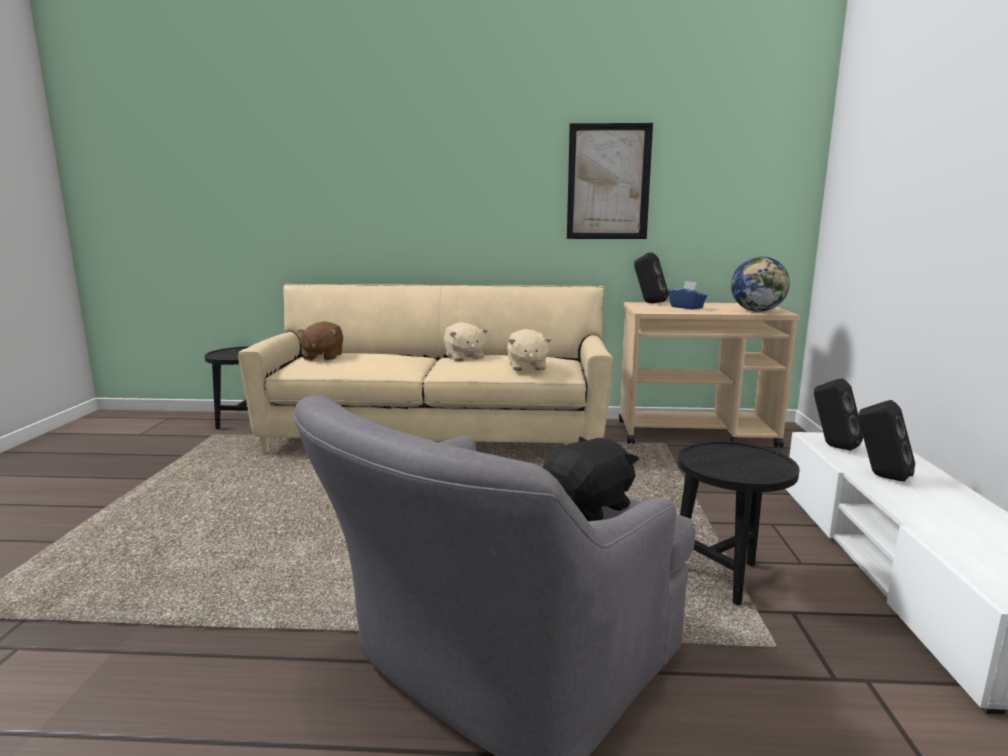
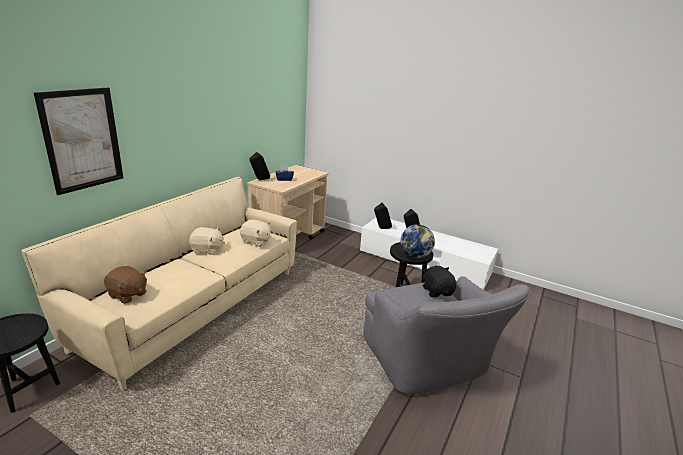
camera: 65 degrees left, 10 degrees up
(608, 182) = (233, 114): picture -> picture (82, 140)
(757, 311) = (312, 174): globe -> globe (415, 256)

